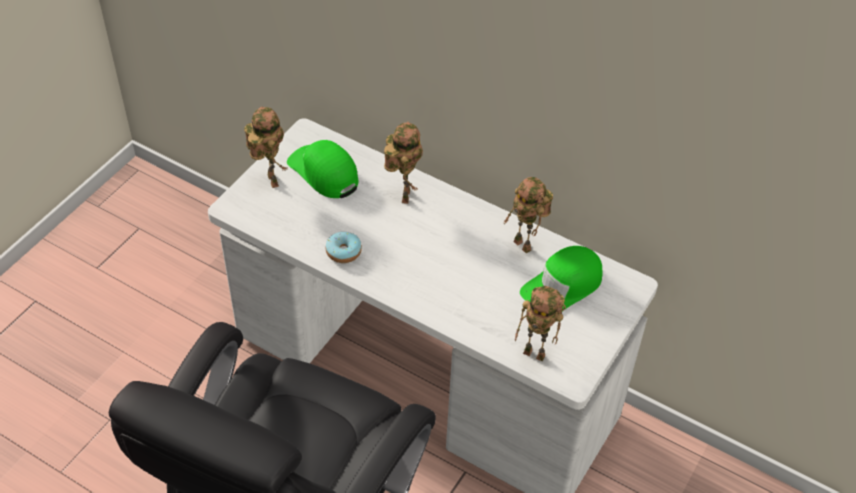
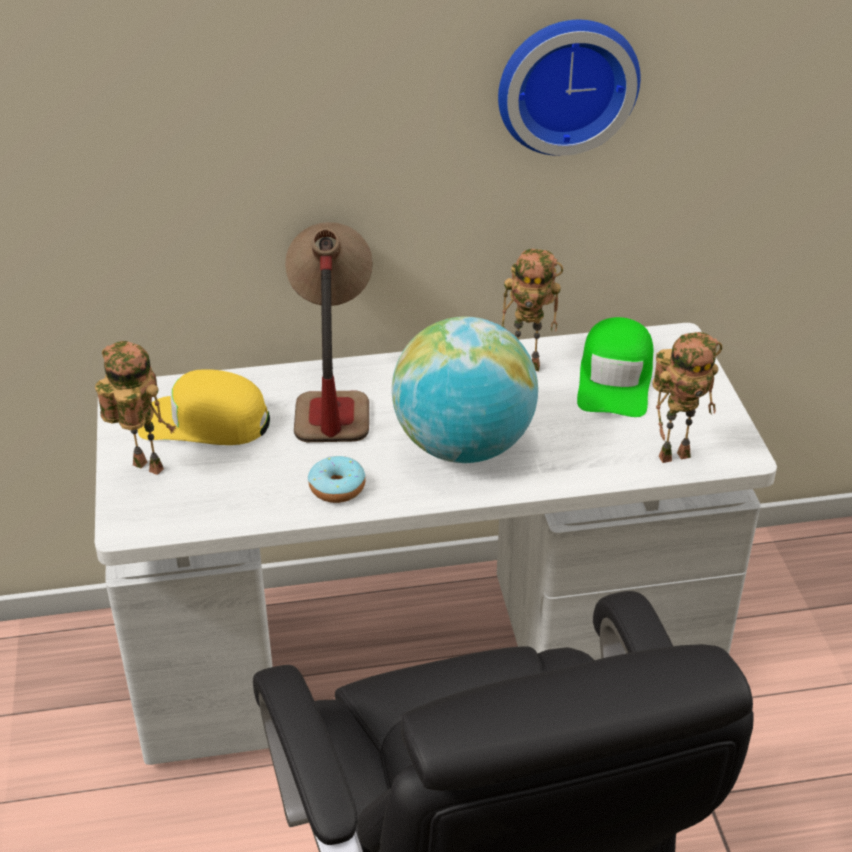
camera: 40 degrees left, 10 degrees down
(324, 172) = (204, 423): green cap -> yellow cap
(403, 195) = (332, 392): toy robot -> table lamp
(432, 271) = (463, 445): none -> globe
(591, 88) = (565, 83): none -> wall clock

